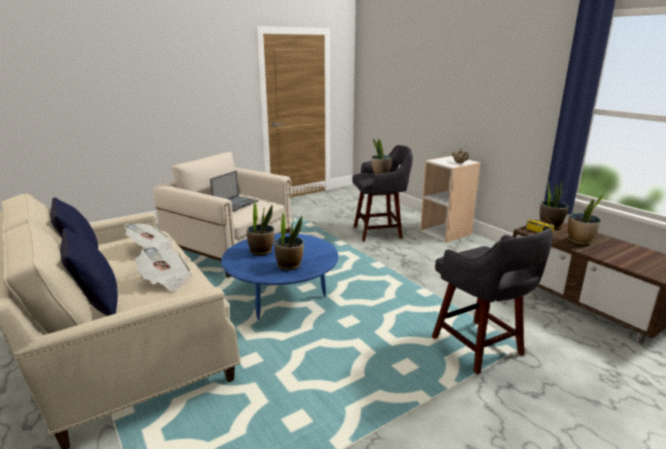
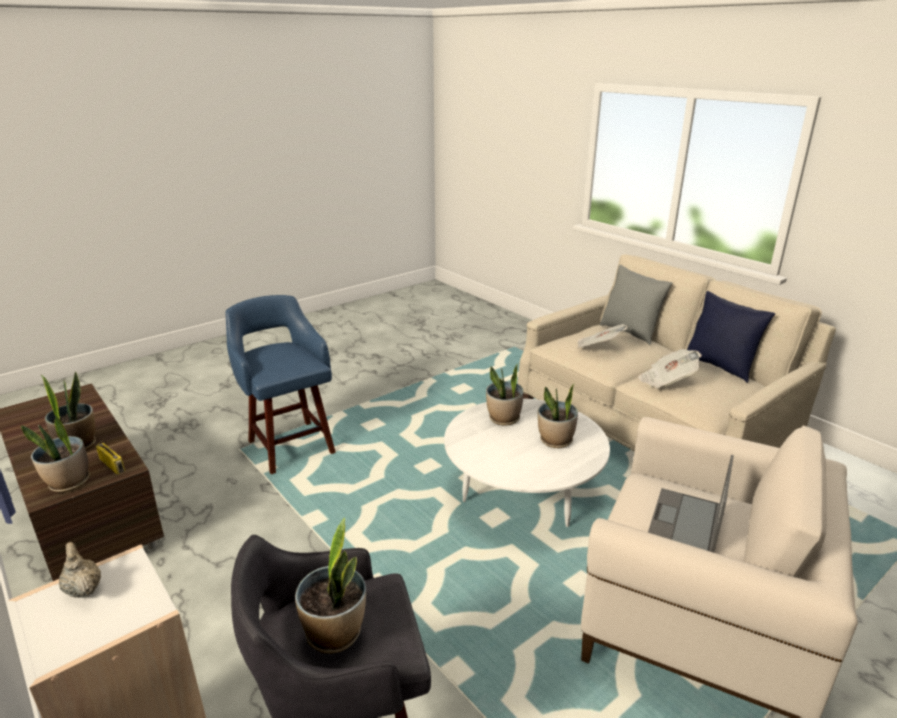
camera: 175 degrees right, 5 degrees up
(96, 305) = (630, 332): blue pillow -> grey pillow
(282, 299) = (522, 496): blue coffee table -> white coffee table
(479, 348) = (290, 445): grey stool -> blue stool

